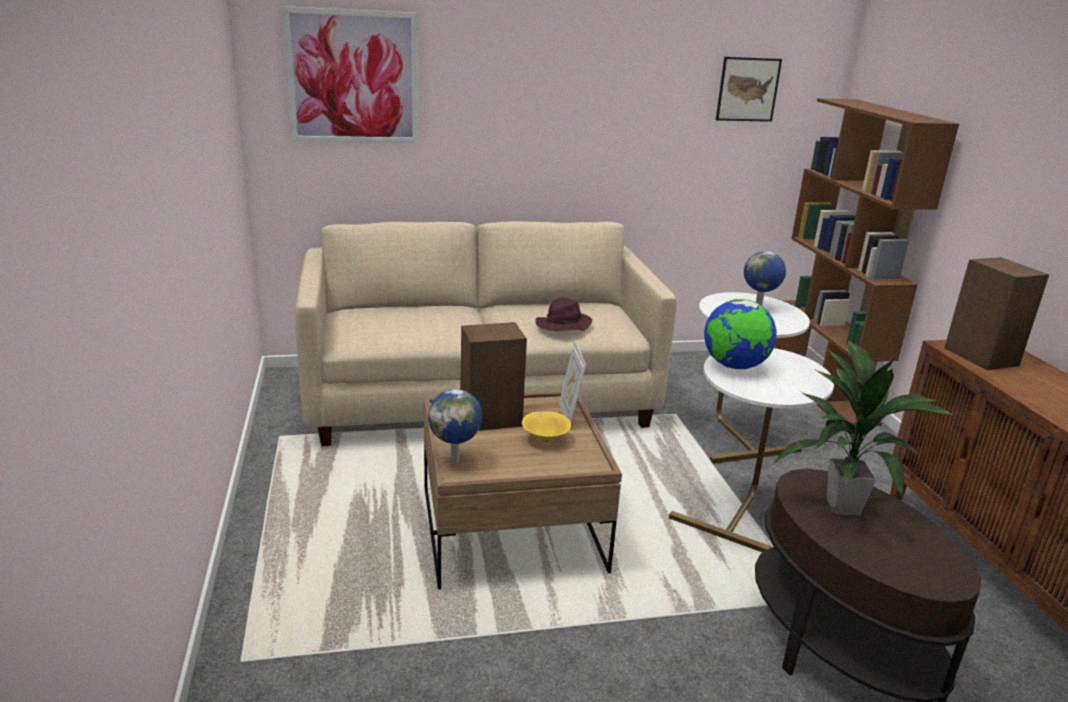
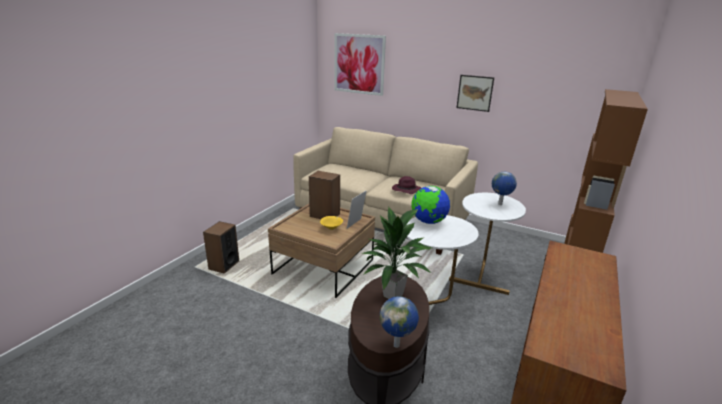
camera: 40 degrees right, 0 degrees up
(455, 461) = (288, 223): globe -> globe (397, 345)
(748, 89) = (564, 81): picture -> picture (475, 93)
(980, 357) = (570, 258): speaker -> speaker (224, 265)

